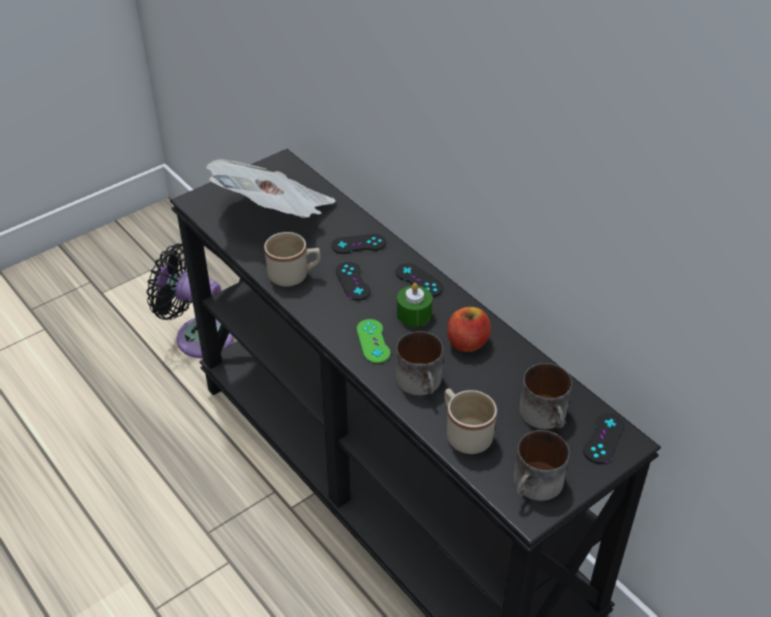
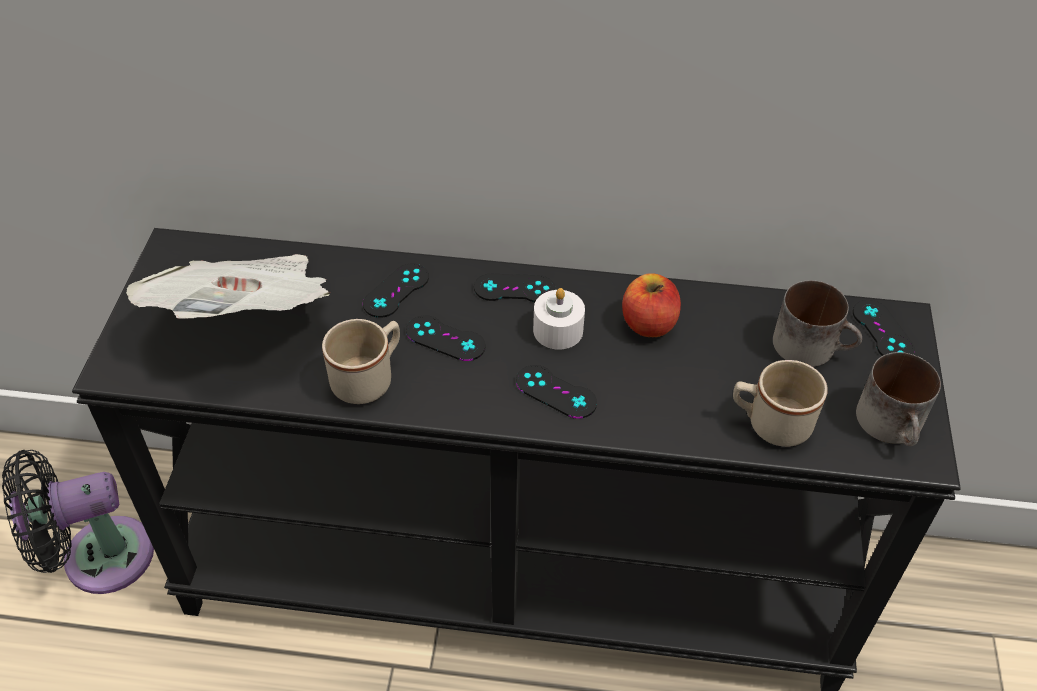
camera: 45 degrees left, 5 degrees up
(373, 341) = (556, 392): green game controller -> black game controller
(414, 314) = (558, 330): green candle -> white candle
(422, 383) = (663, 400): mug -> none

